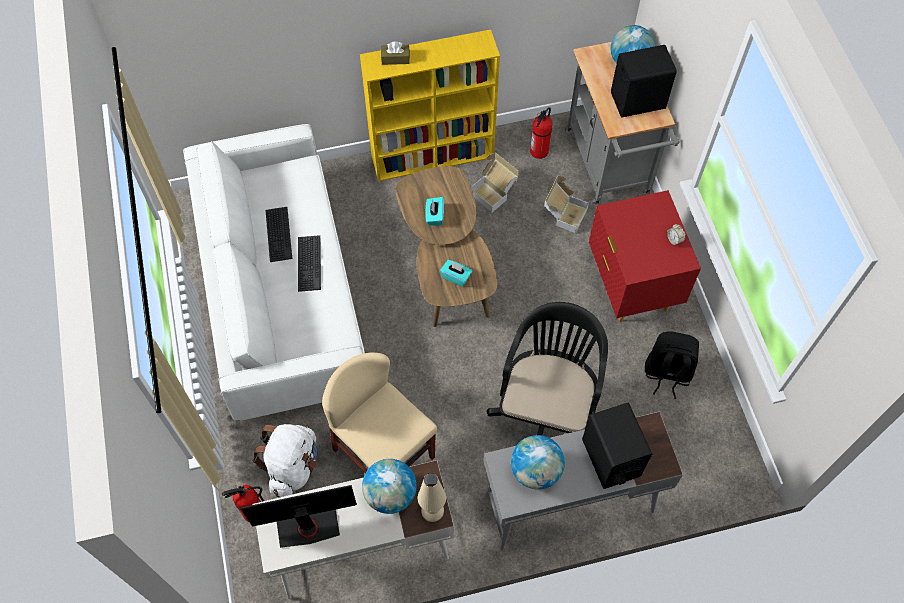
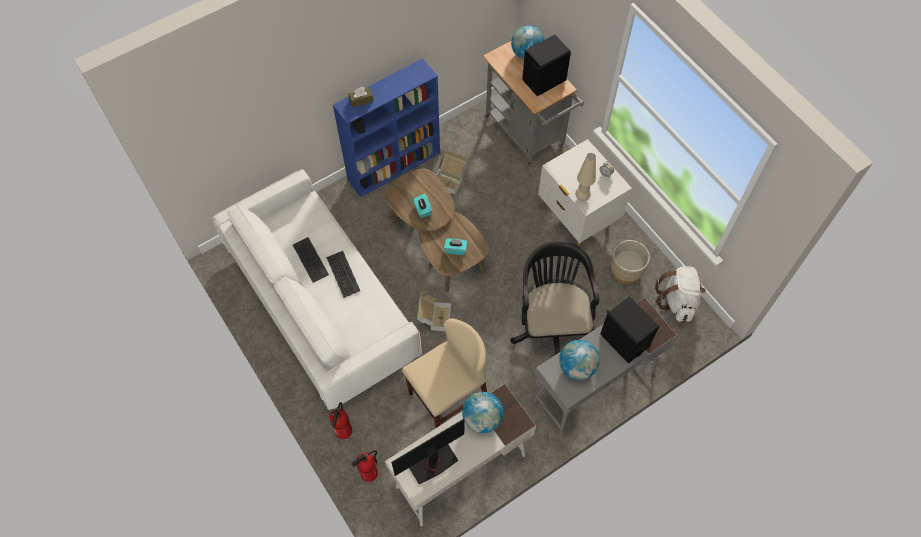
camera: 20 degrees left, 0 degrees up
(293, 466) = (384, 430): white backpack -> white backpack (677, 301)
(384, 453) = (448, 397): beige chair -> beige chair turned 120 degrees clockwise
(433, 156) = (395, 166): yellow bookcase -> blue bookcase
(433, 513) = (517, 421): beige table lamp -> beige table lamp (582, 197)
(539, 151) = (472, 139): fire extinguisher -> fire extinguisher (343, 431)
(563, 214) = (508, 179): cardboard box -> cardboard box (433, 317)
(631, 288) = (577, 218): red nightstand -> white nightstand
(667, 373) = (626, 271): black backpack -> beige planter

